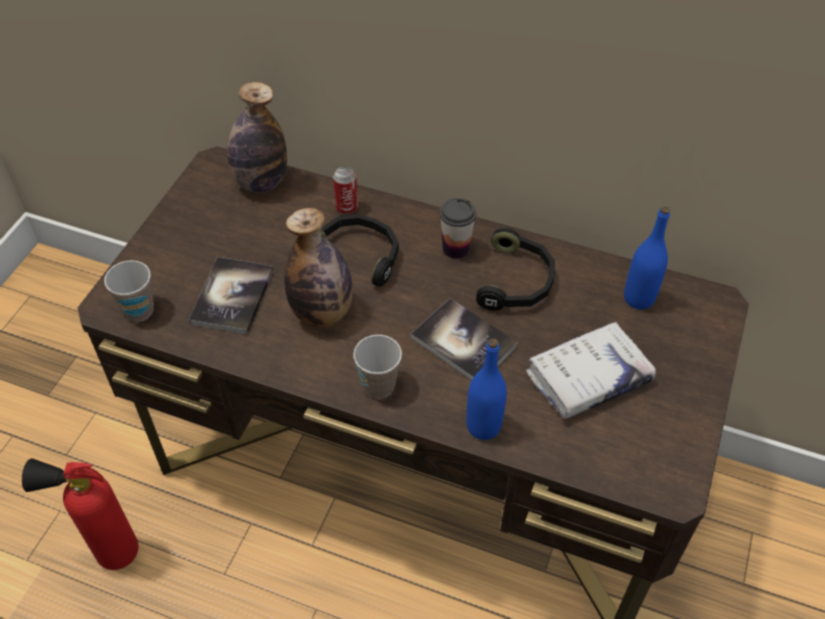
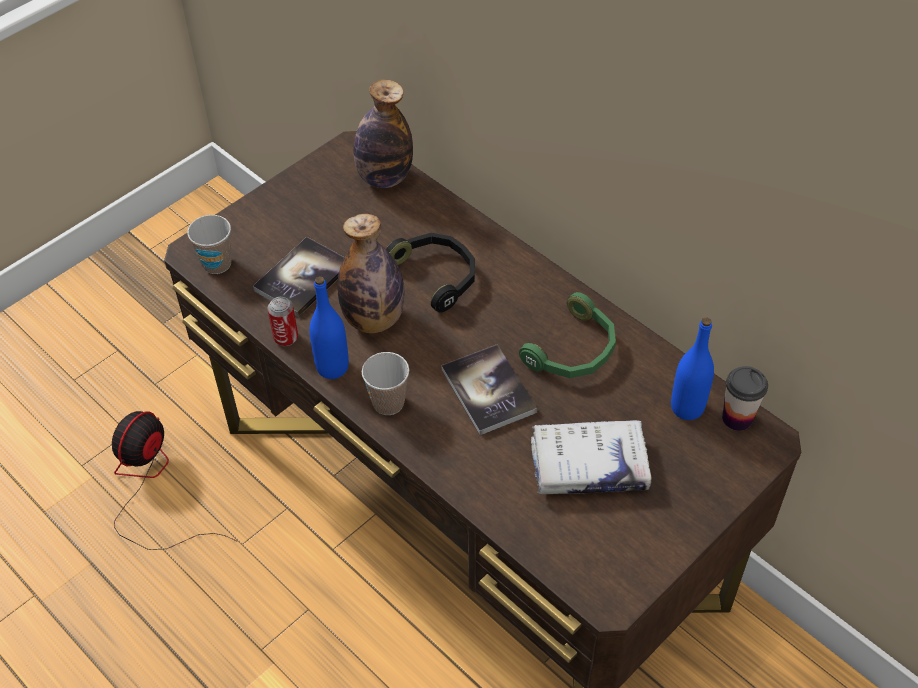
camera: 25 degrees right, 0 degrees up
(108, 552) = (152, 486): fire extinguisher -> fan
(346, 207) = (451, 226): can -> can (286, 338)
(455, 248) = (533, 299): cup -> cup (737, 418)
(483, 426) = (462, 474): blue bottle -> blue bottle (332, 367)
(517, 282) = (574, 351): black headphones -> green headphones

